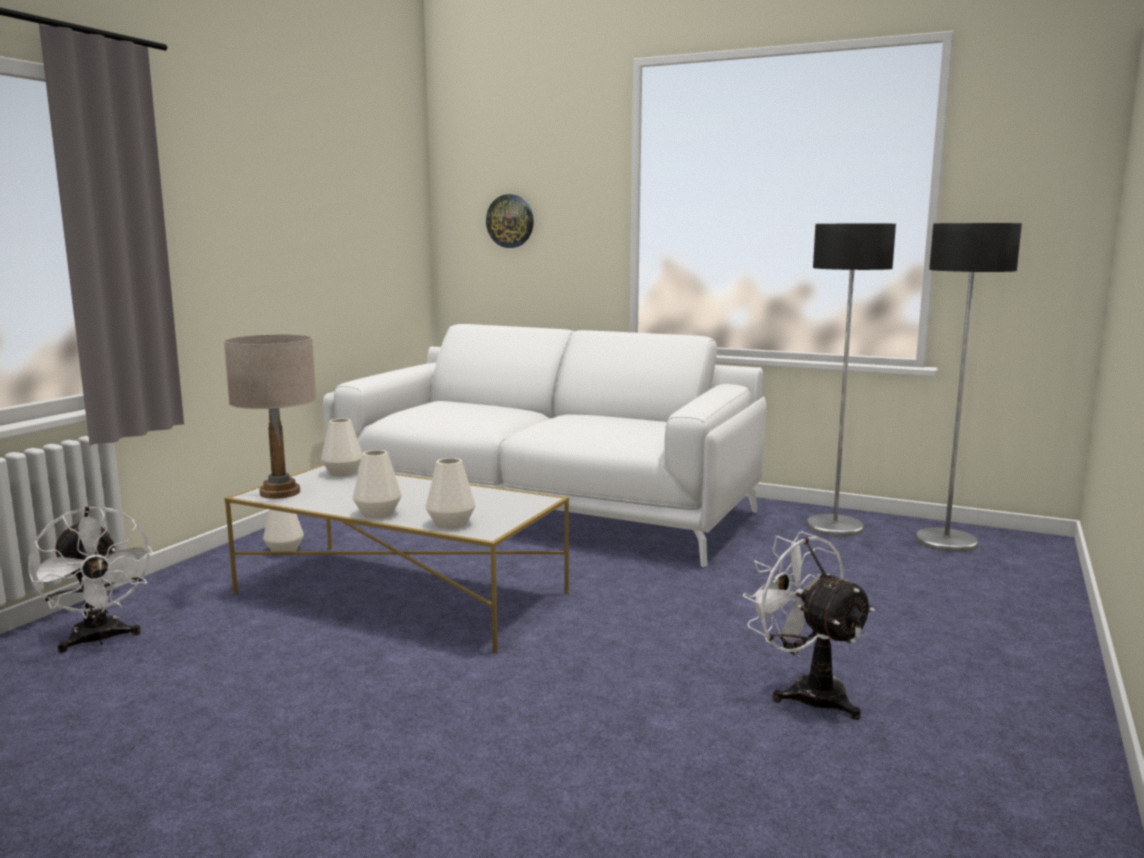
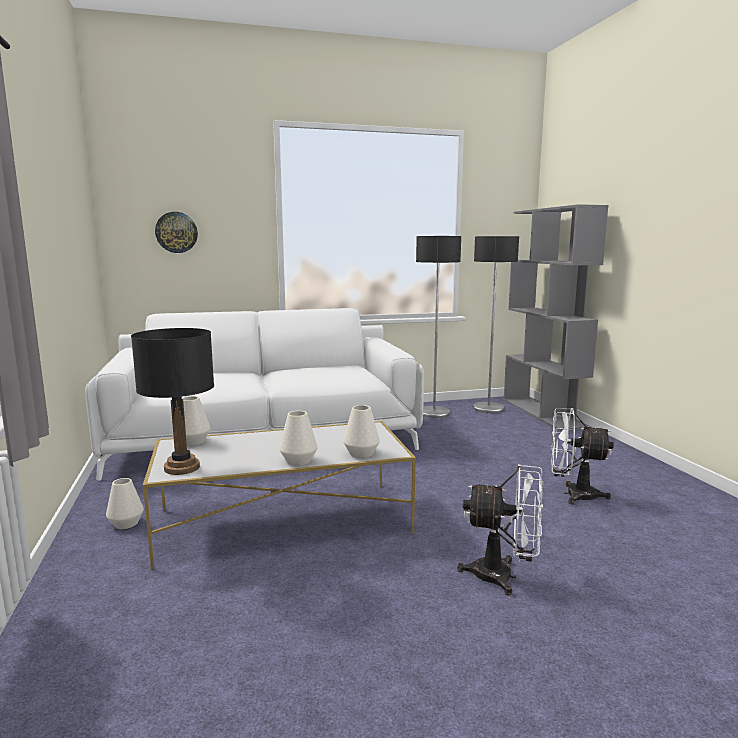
camera: 40 degrees left, 0 degrees up
(99, 640) = (99, 656): white fan -> white fan (503, 576)
(280, 493) = (182, 468): beige table lamp -> black table lamp
(1039, 572) = (543, 413): none -> grey bookcase

